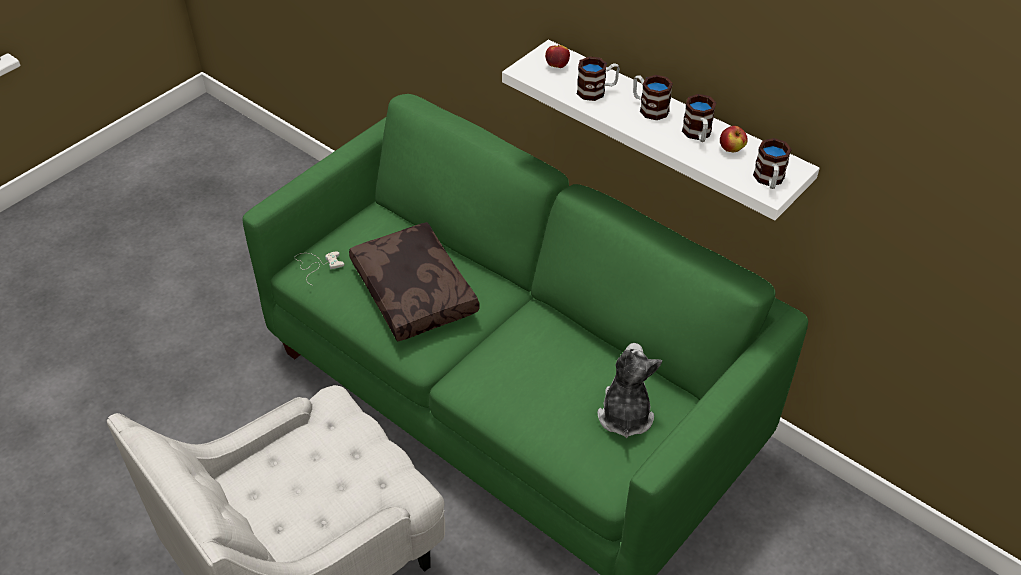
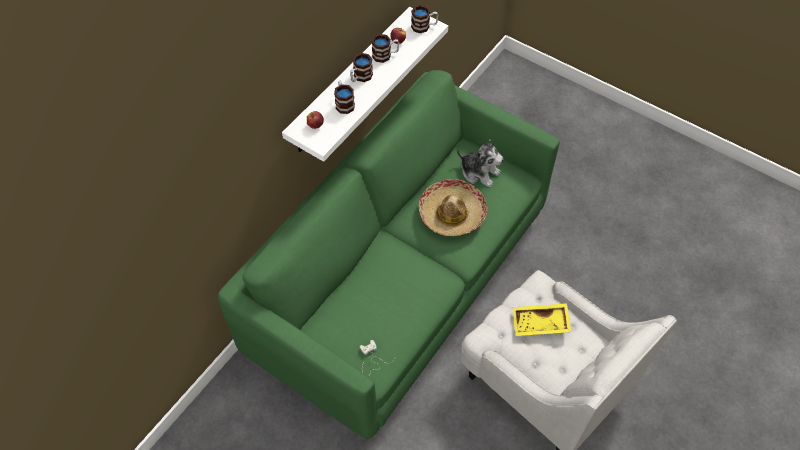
camera: 95 degrees left, 10 degrees up
(334, 474) = (540, 324): none -> yellow tray
(416, 292) = (393, 290): brown pillow -> none
(542, 369) = (452, 213): none -> hat
(625, 414) = (479, 172): plush toy -> plush toy turned 150 degrees counterclockwise

